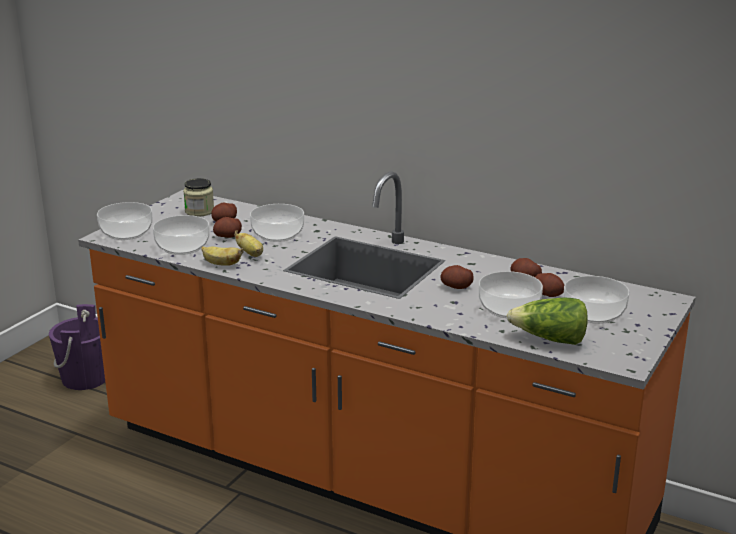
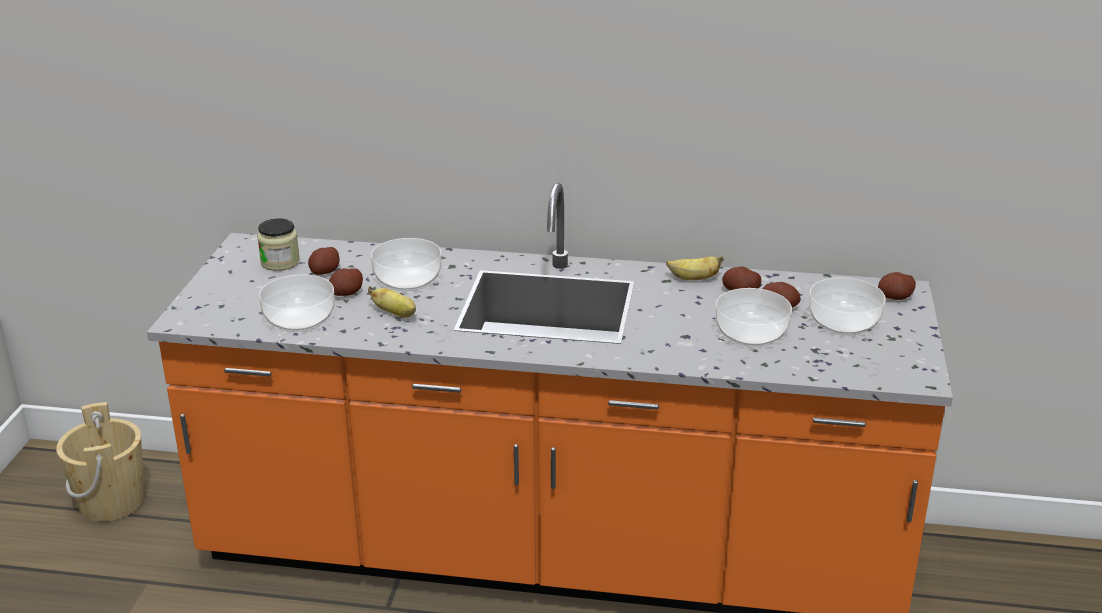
camera: 20 degrees left, 5 degrees up
(85, 378) = (111, 502): purple bucket -> beige bucket
(126, 232) = (206, 310): bowl -> none
(221, 264) = (369, 335): banana -> banana (693, 279)
(456, 287) = (673, 315): potato -> potato (895, 297)
(550, 339) = (823, 365): lettuce -> none

